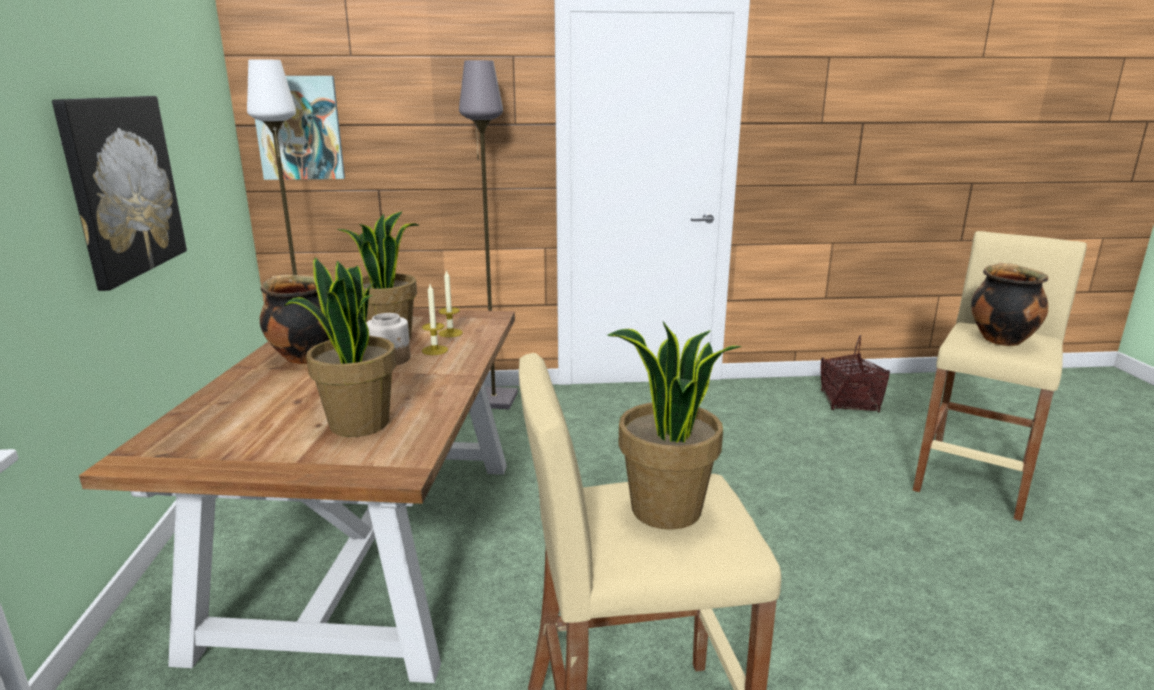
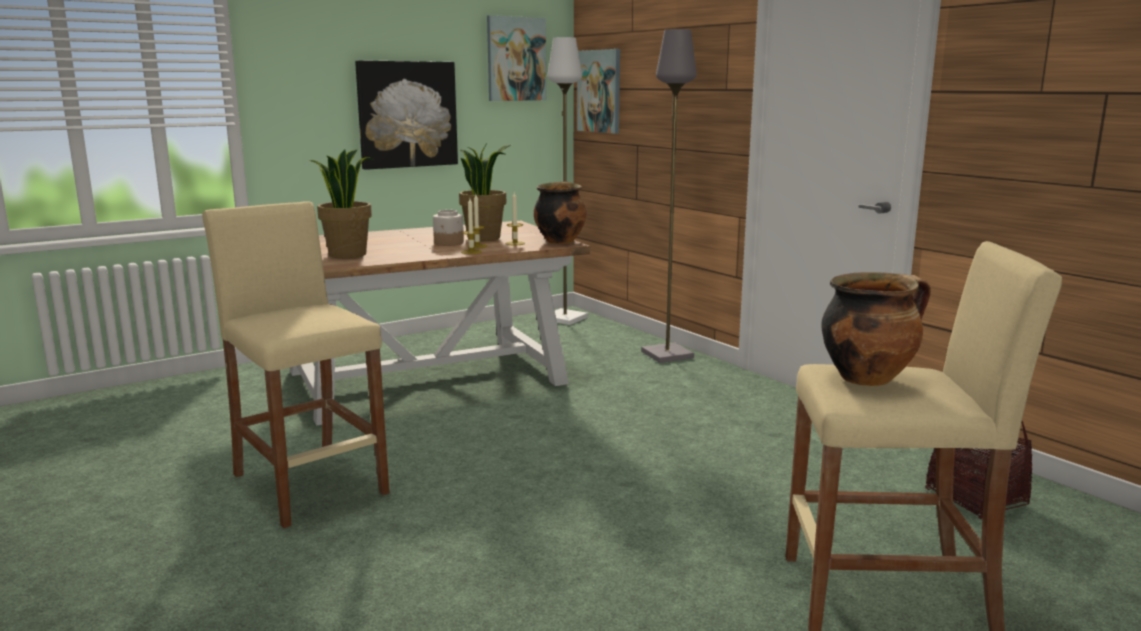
camera: 60 degrees right, 5 degrees down
(194, 88) = (516, 59): none -> picture
(303, 357) = (429, 233): cooking pot -> cooking pot (560, 241)
(465, 358) = (471, 252): none -> candle
(665, 510) = (304, 314): potted plant -> none

